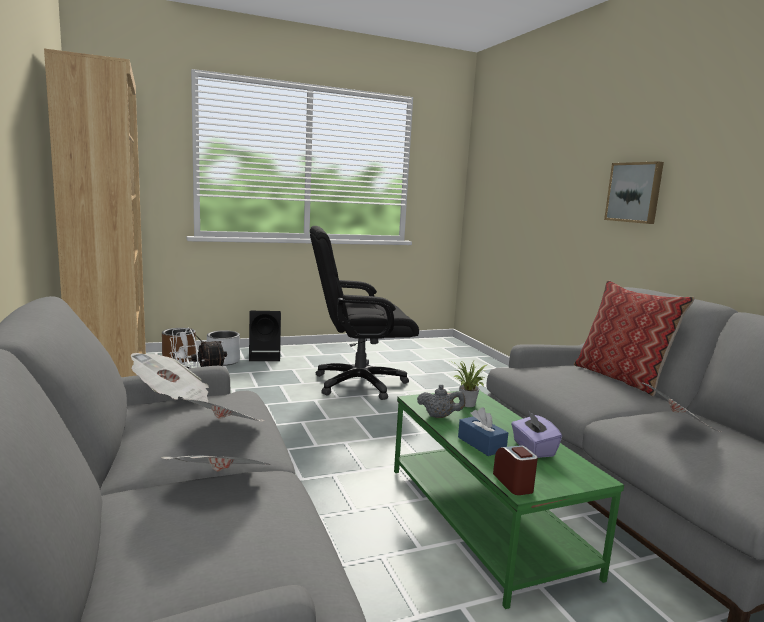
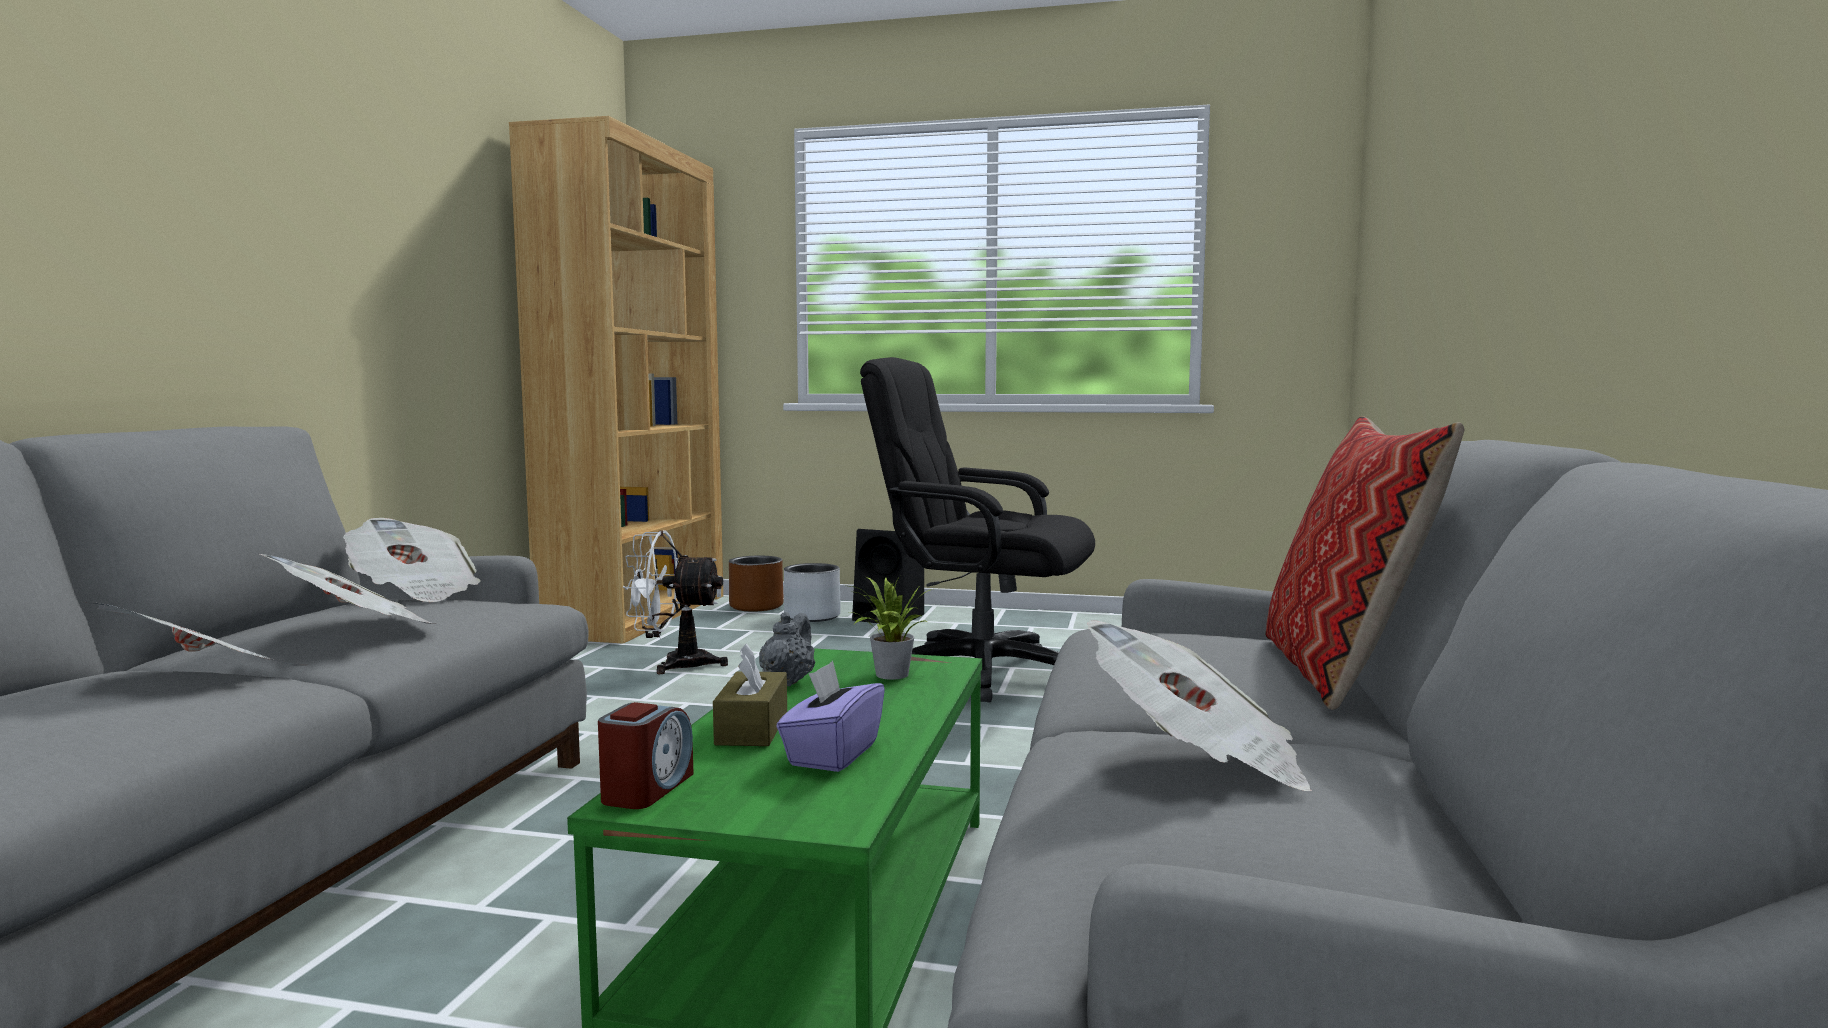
camera: 35 degrees right, 5 degrees down
(439, 416) = (788, 682): grey teapot -> grey teapot turned 120 degrees counterclockwise
(481, 444) = (752, 728): blue tissue box -> brown tissue box
(635, 192) = (1535, 191): picture -> none

